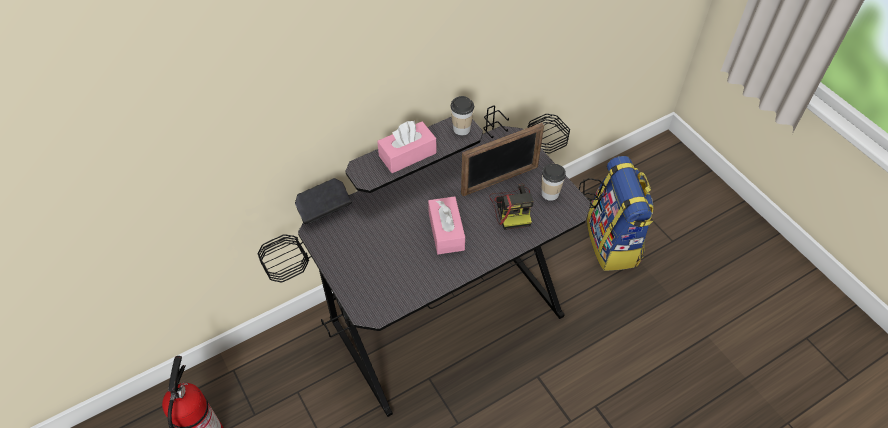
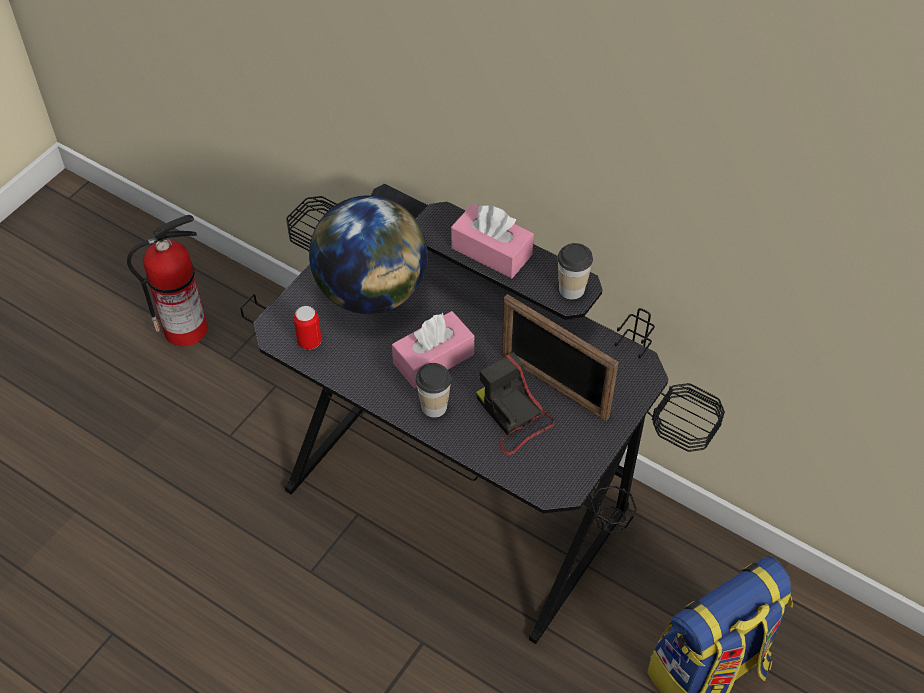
camera: 65 degrees right, 0 degrees up
(371, 245) = (372, 292): none -> globe
(392, 295) = (309, 342): none -> can
(512, 208) = (513, 416): camera -> camera turned 90 degrees clockwise
(550, 193) = (565, 451): cup -> cup (434, 406)

